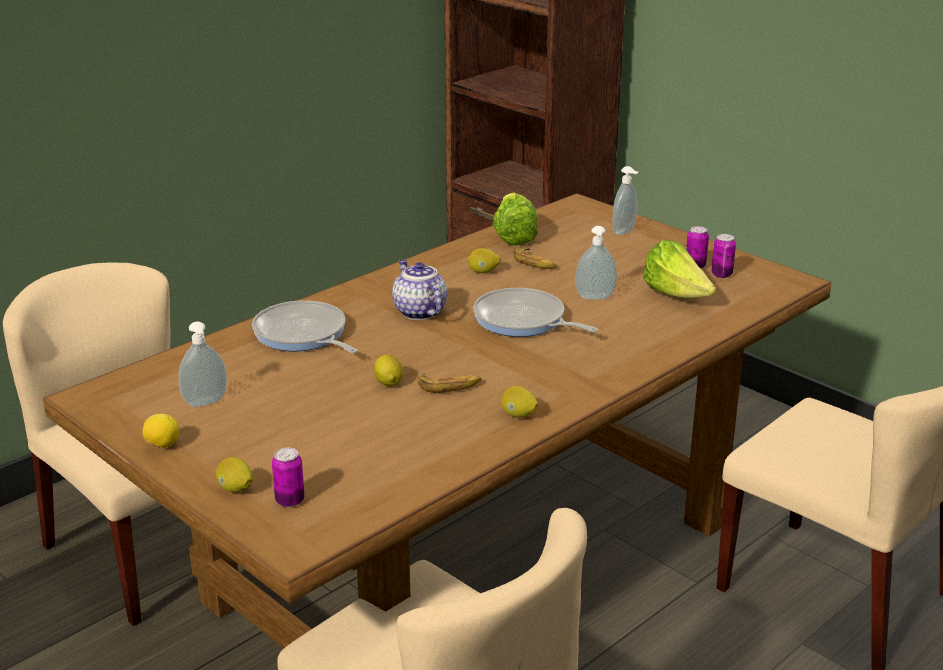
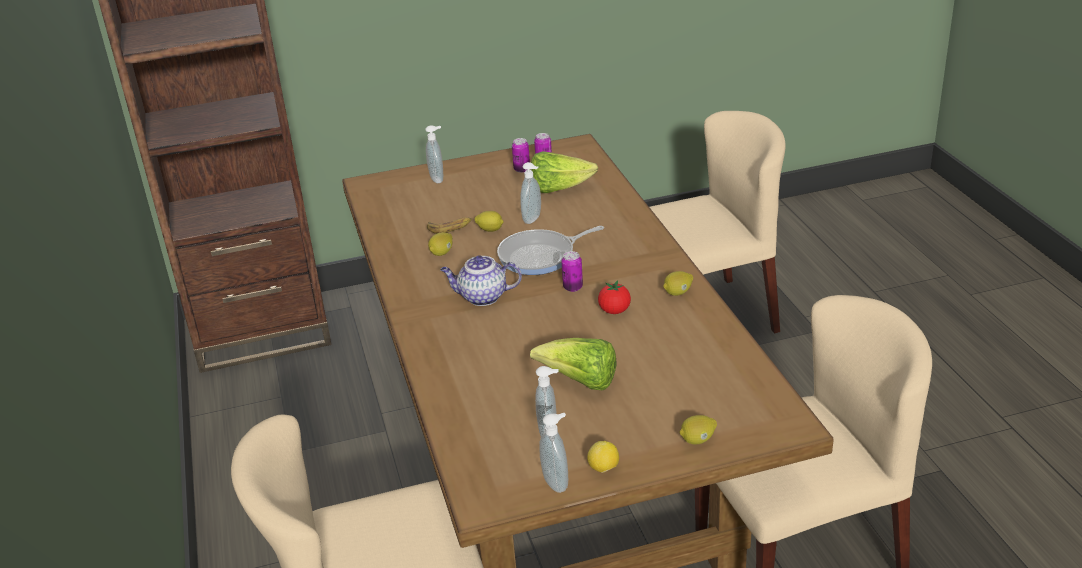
camera: 60 degrees left, 5 degrees up
(130, 426) = (557, 482): none -> soap dispenser
(290, 501) = (729, 416): can -> can (573, 287)
(302, 335) = (471, 361): frying pan -> none
(388, 382) = (587, 336): lemon -> lemon (490, 230)
(449, 386) = (614, 311): banana -> tomato
(513, 236) = (392, 224): lettuce -> lettuce (580, 382)

